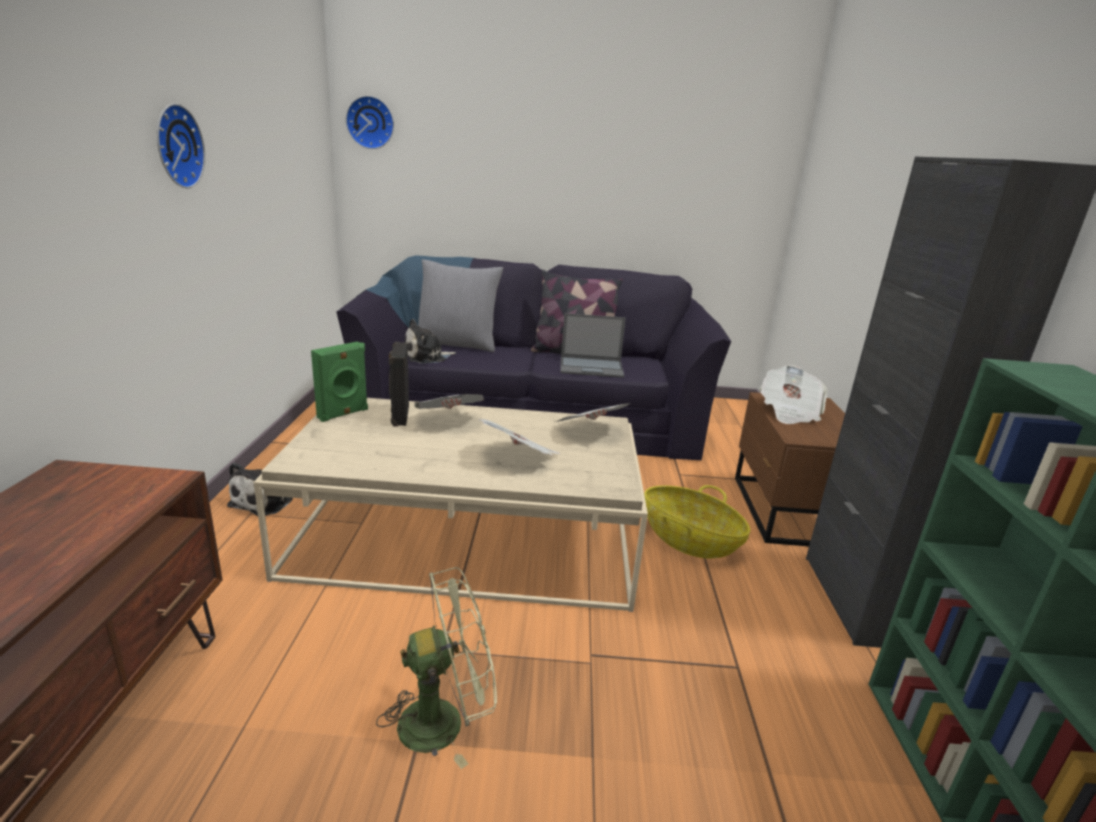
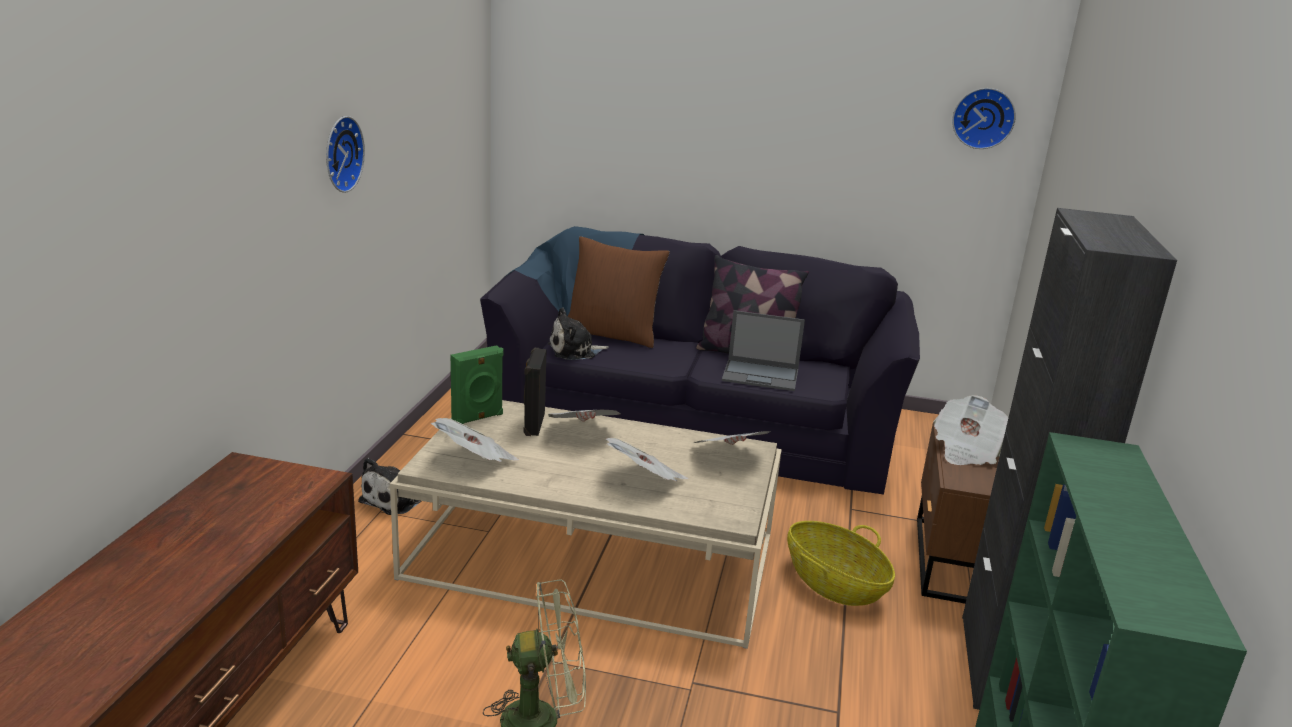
camera: 10 degrees right, 0 degrees up
(345, 452) = (476, 460): none -> newspaper
(371, 122) = (534, 76): wall clock -> wall clock (983, 118)
(457, 343) = (612, 334): grey pillow -> brown pillow

